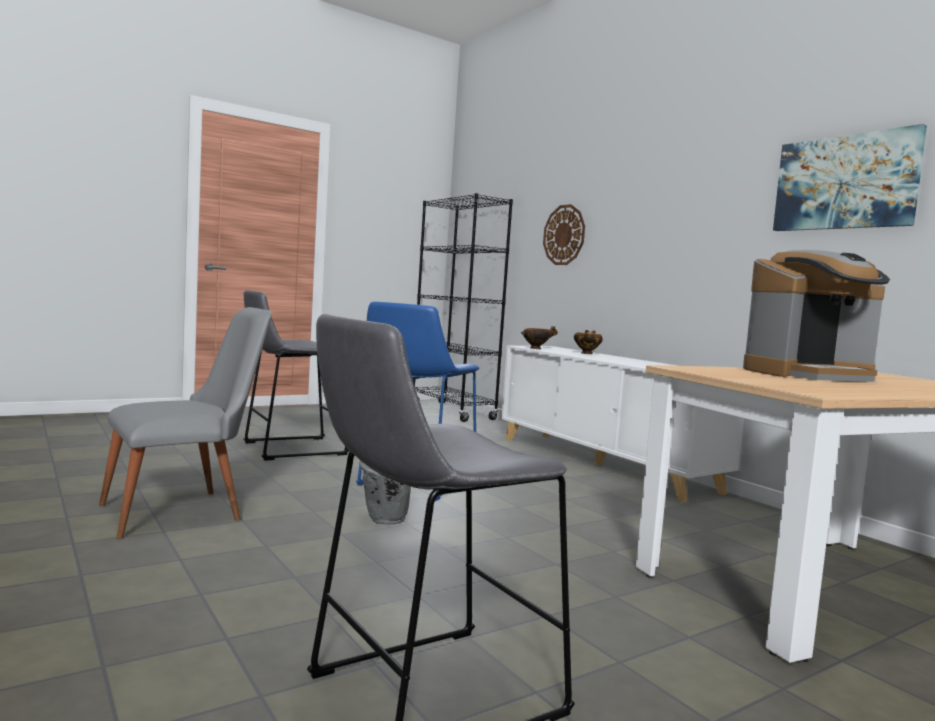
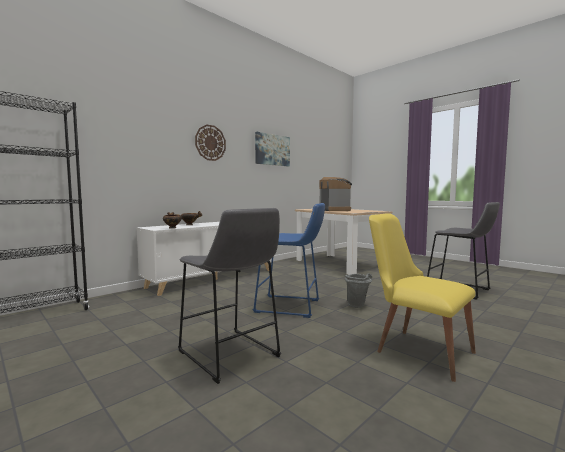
camera: 100 degrees left, 0 degrees up
(186, 511) = (416, 349): grey chair -> yellow chair
(564, 235) = (133, 150): wall clock -> wall clock (210, 143)

